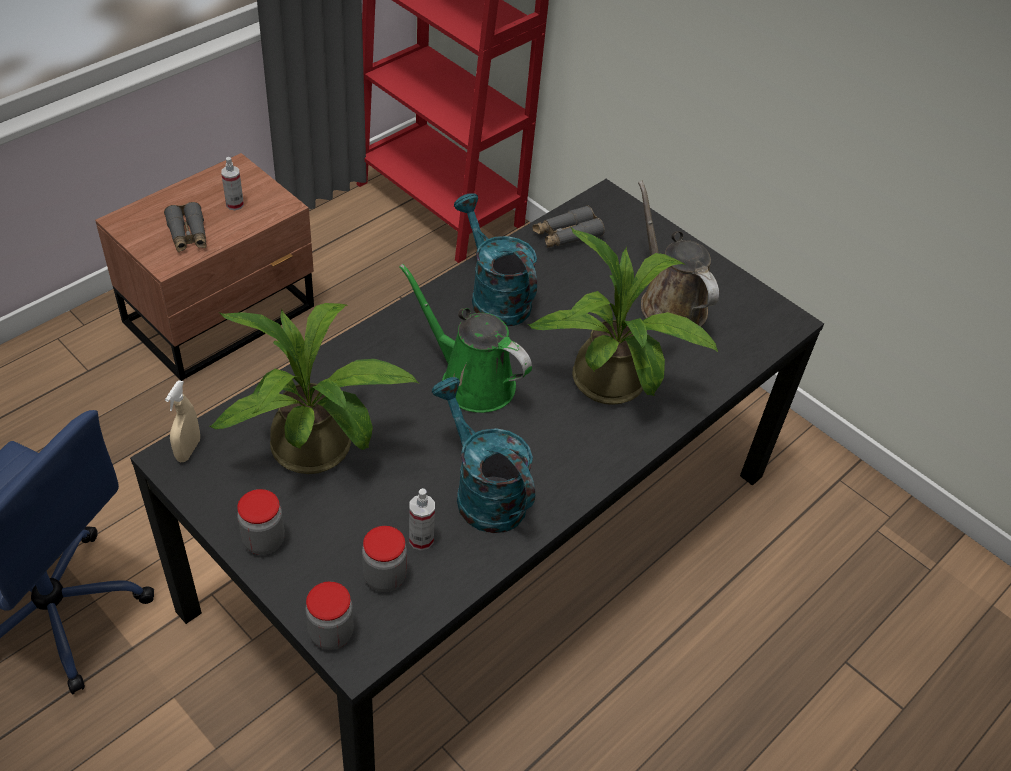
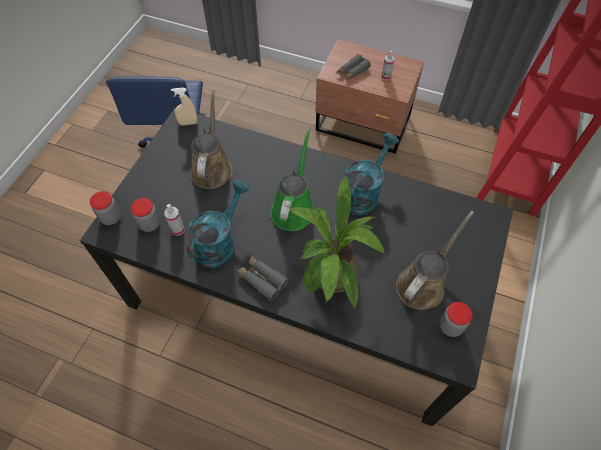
camera: 70 degrees right, 10 degrees up
(264, 540) = (151, 171): jar -> jar (450, 326)
(320, 451) = (212, 168): potted plant -> brown watering can
(566, 235) = (441, 208): grey binoculars -> grey binoculars (262, 279)

